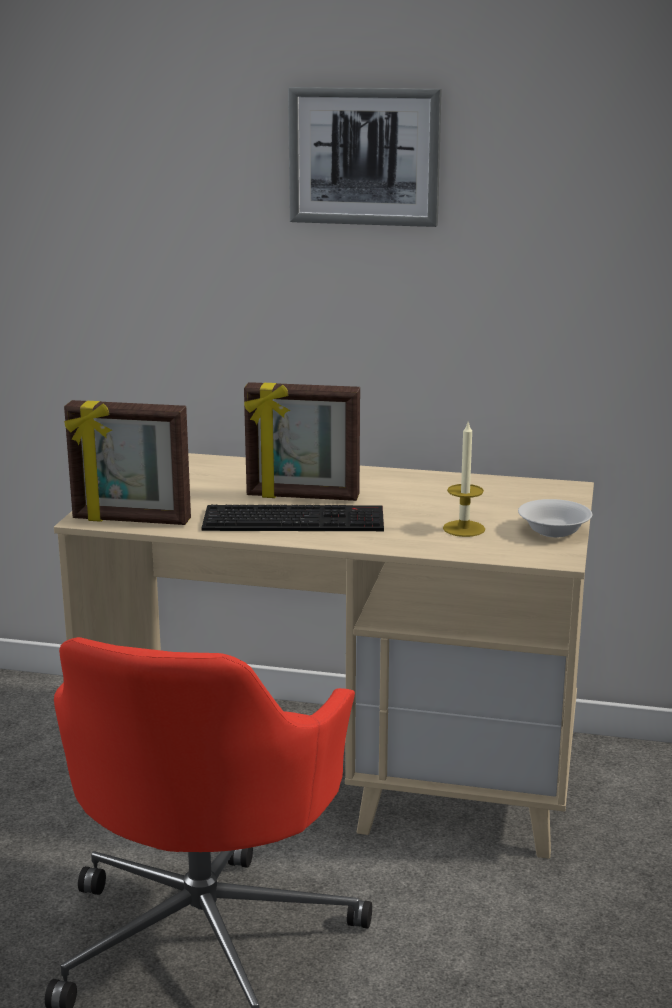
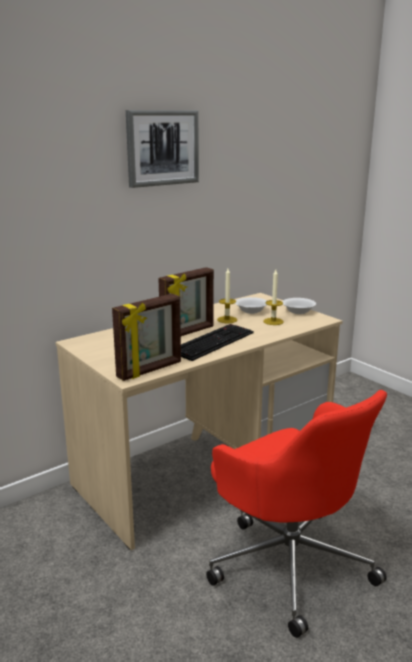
camera: 50 degrees left, 0 degrees up
(406, 500) = (227, 320): none -> candle
(480, 502) = (251, 311): none -> white bowl

